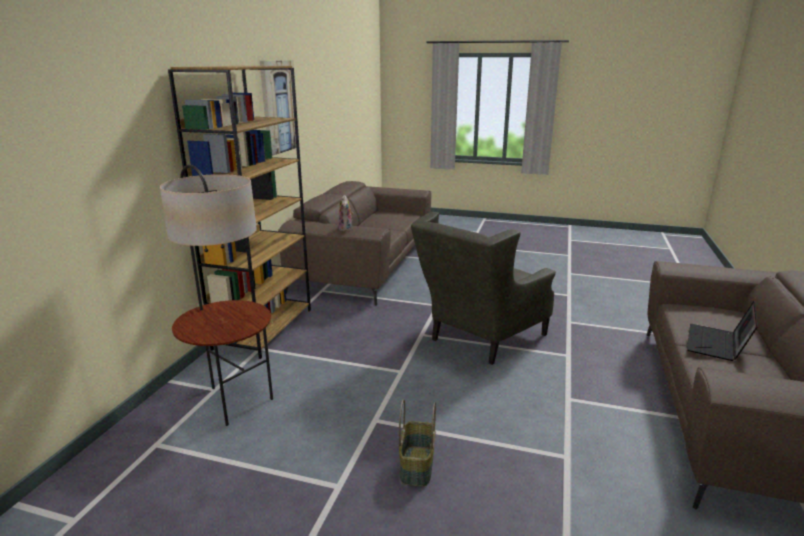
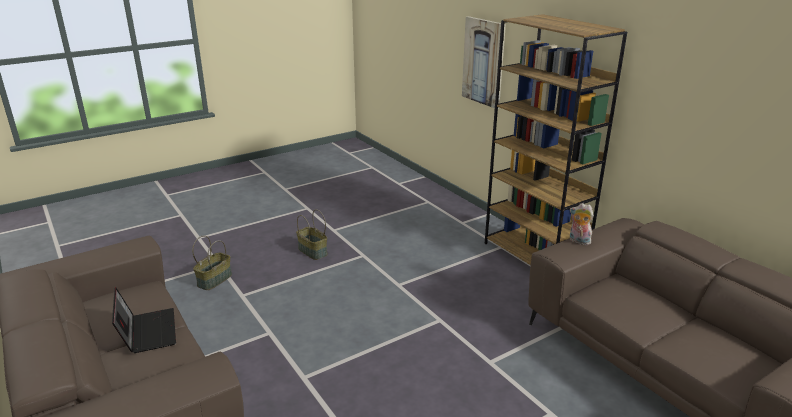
camera: 130 degrees right, 5 degrees up
(233, 401) = (442, 224): floor lamp -> none
(279, 107) = (688, 95): picture -> picture (483, 62)
(479, 339) = (393, 345): grey armchair -> none
(589, 508) = (214, 280): none -> basket

